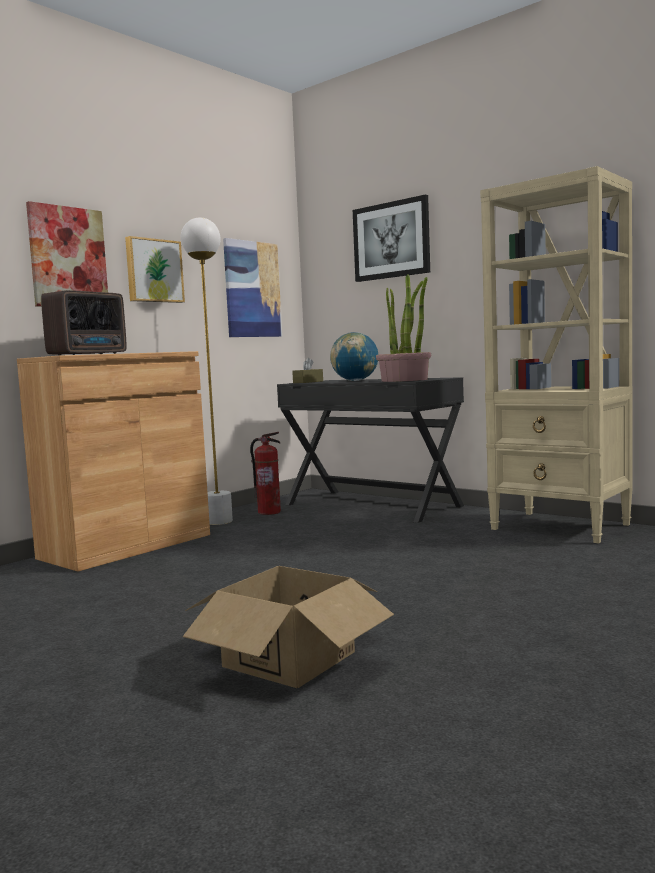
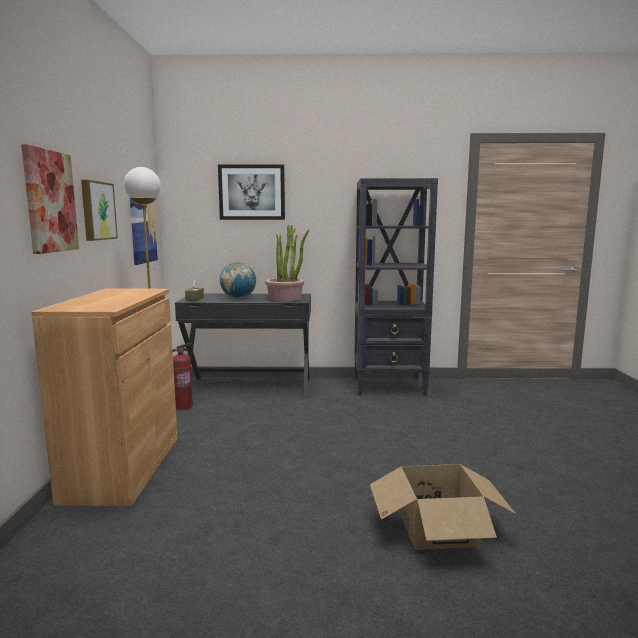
camera: 40 degrees left, 5 degrees up
(90, 354) = (104, 302): radio -> none
(561, 527) = (390, 387): beige bookcase -> black bookcase

